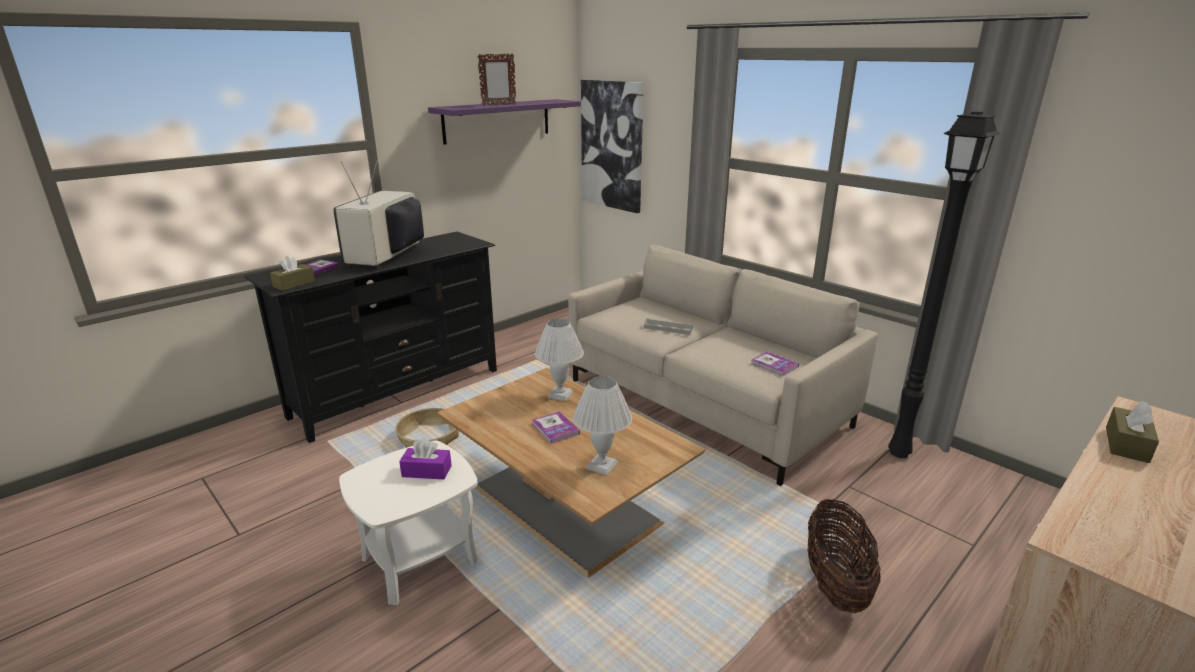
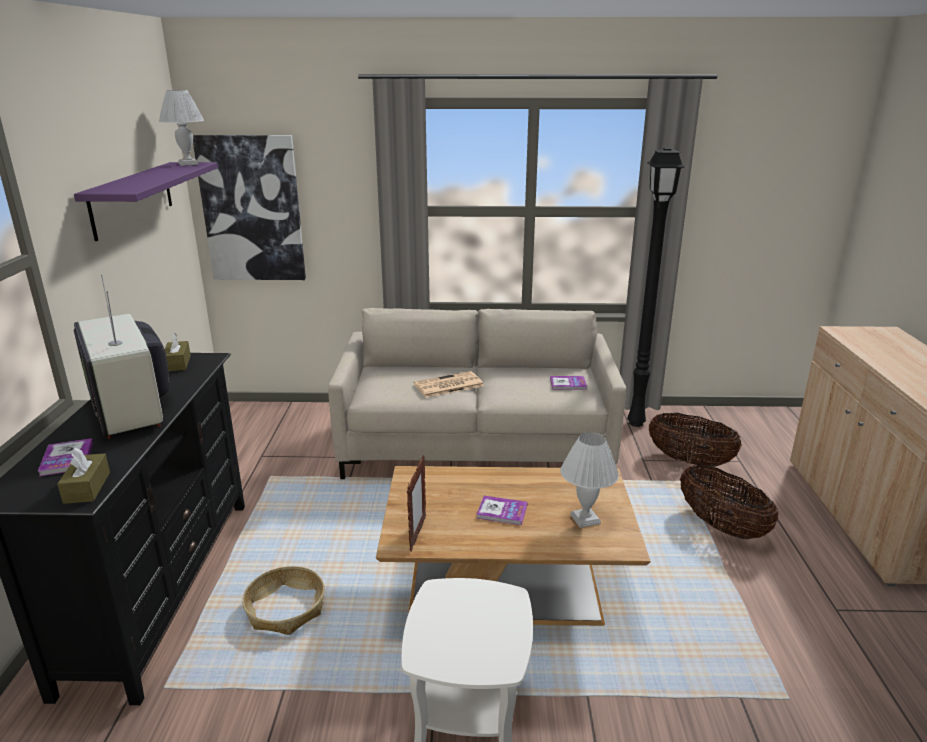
camera: 45 degrees left, 0 degrees up
(426, 471) = (473, 609): purple tissue box -> none
(498, 105) = (158, 179): picture frame -> picture frame (417, 534)
(560, 394) = (452, 482): white table lamp -> white table lamp (187, 164)
(668, 328) = (448, 385): grey tray -> newspaper
(904, 513) = (690, 461): none -> basket
(1126, 444) = (868, 351): brown tissue box -> brown tissue box (177, 363)

